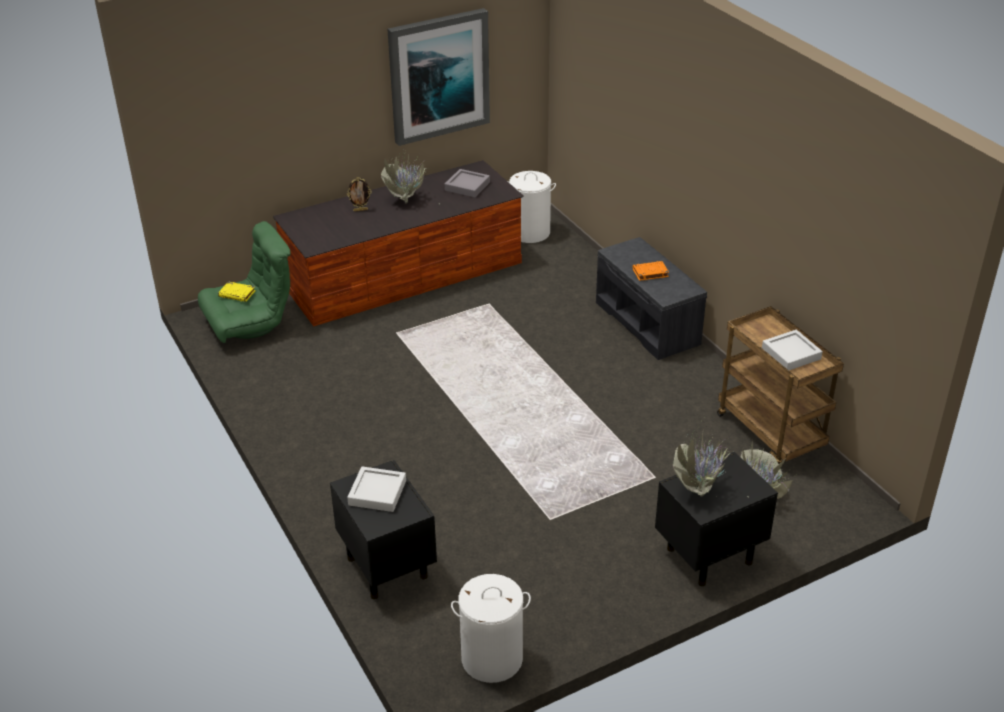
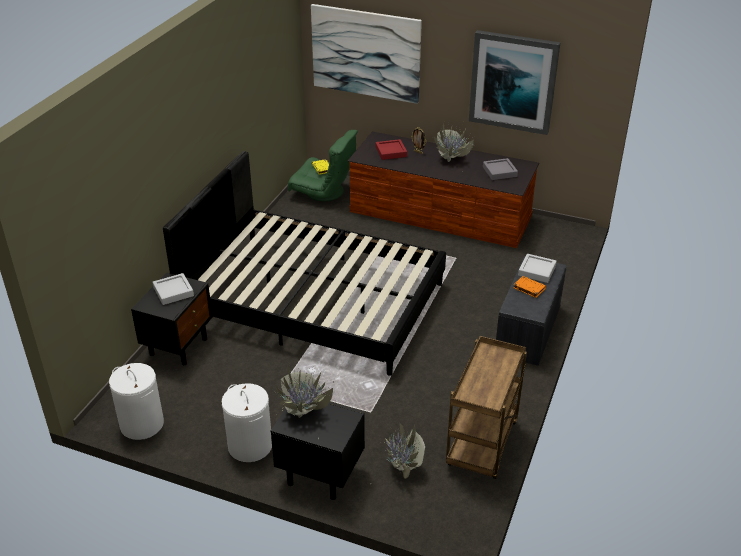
camera: 50 degrees right, 0 degrees up
(246, 114) = (366, 53): none -> picture
(334, 225) = (391, 152): none -> red tray
(435, 427) = (314, 300): none -> black bed
(529, 233) = (553, 234): white laundry basket -> white laundry basket (250, 446)
(791, 354) = (486, 383): grey tray -> grey tray (536, 271)

